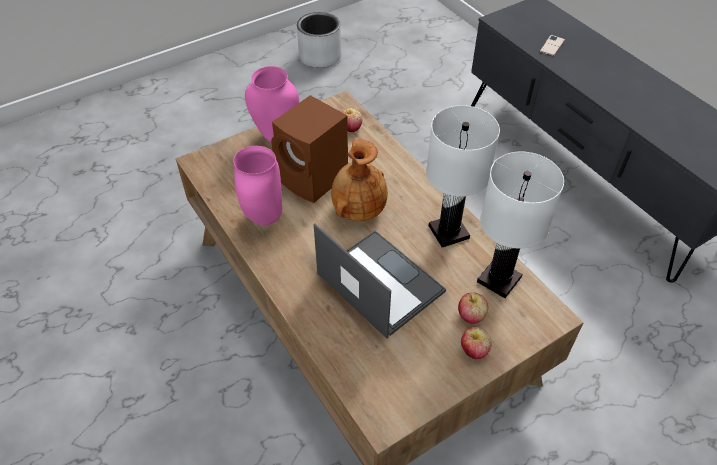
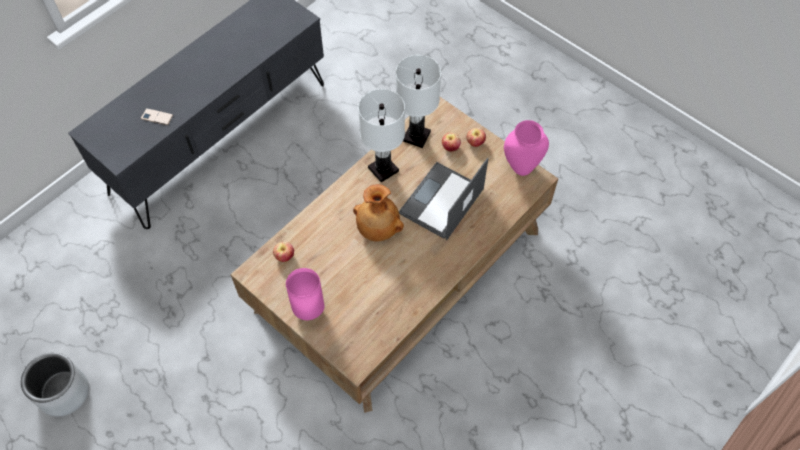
camera: 105 degrees left, 10 degrees up
(265, 219) = (406, 290): pink vase -> pink vase (521, 167)
(315, 180) = (354, 267): brown speaker -> none

